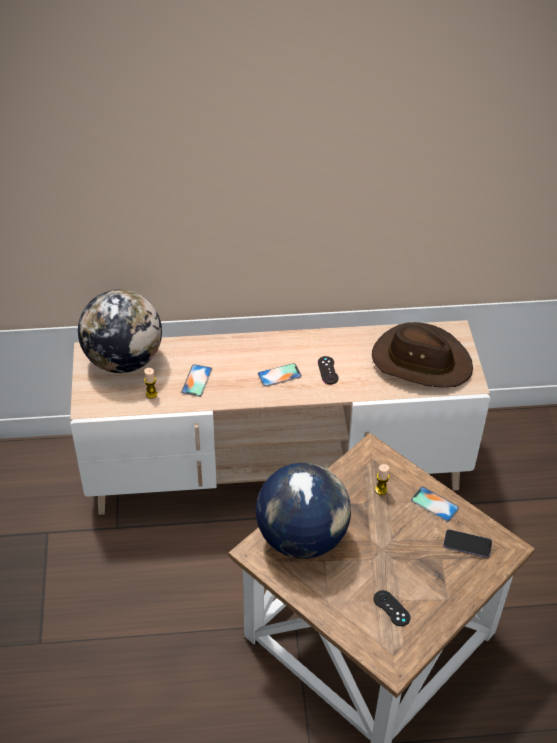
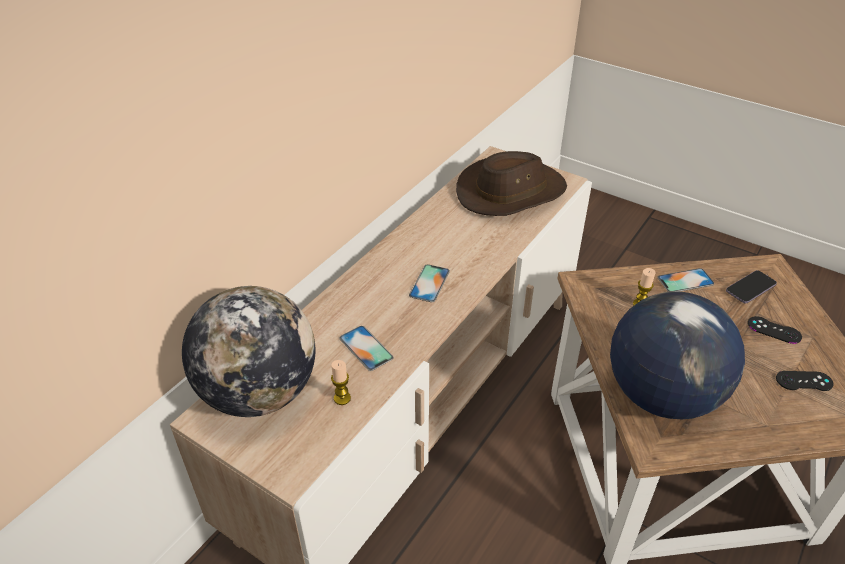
camera: 50 degrees left, 5 degrees down
(328, 370) = (460, 249): black game controller -> black game controller (774, 330)

